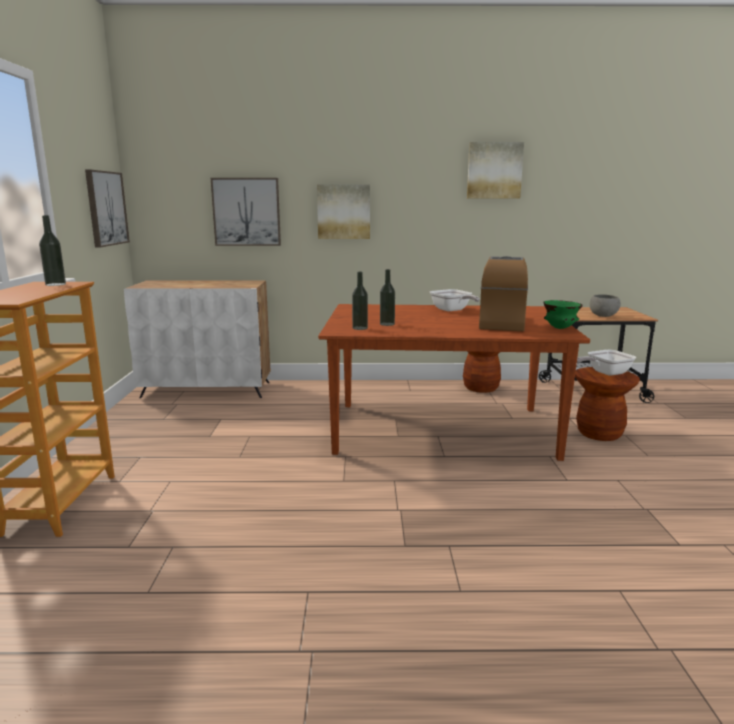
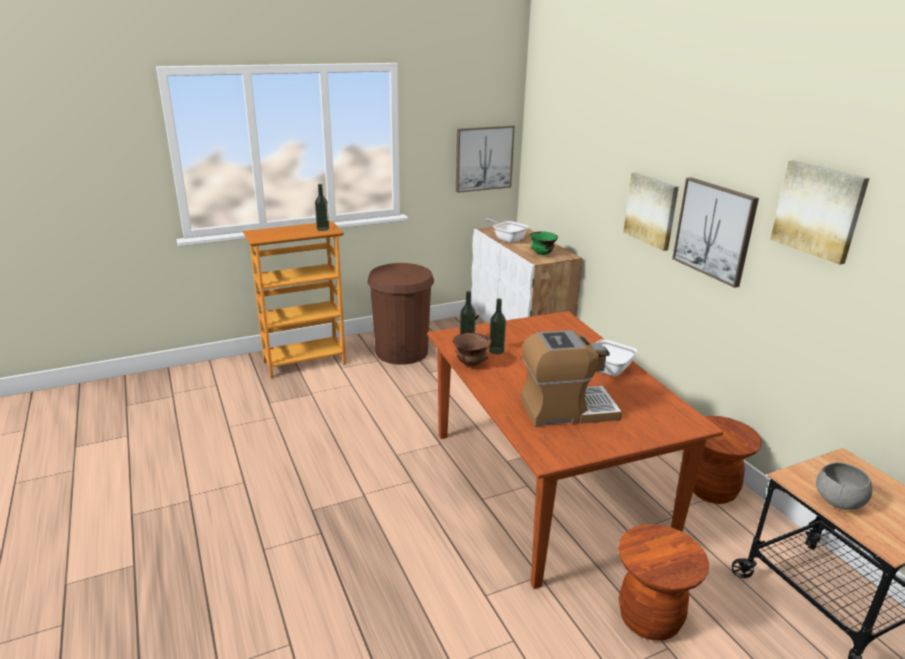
camera: 65 degrees right, 10 degrees up
(143, 441) = (402, 352): none -> brown trash can
(246, 212) = (583, 184): picture -> picture (714, 230)
(404, 332) = (471, 364): none -> brown bowl
(560, 328) = (576, 450): green bowl -> green bowl (542, 254)
(605, 373) = (669, 552): frying pan -> frying pan (507, 239)

